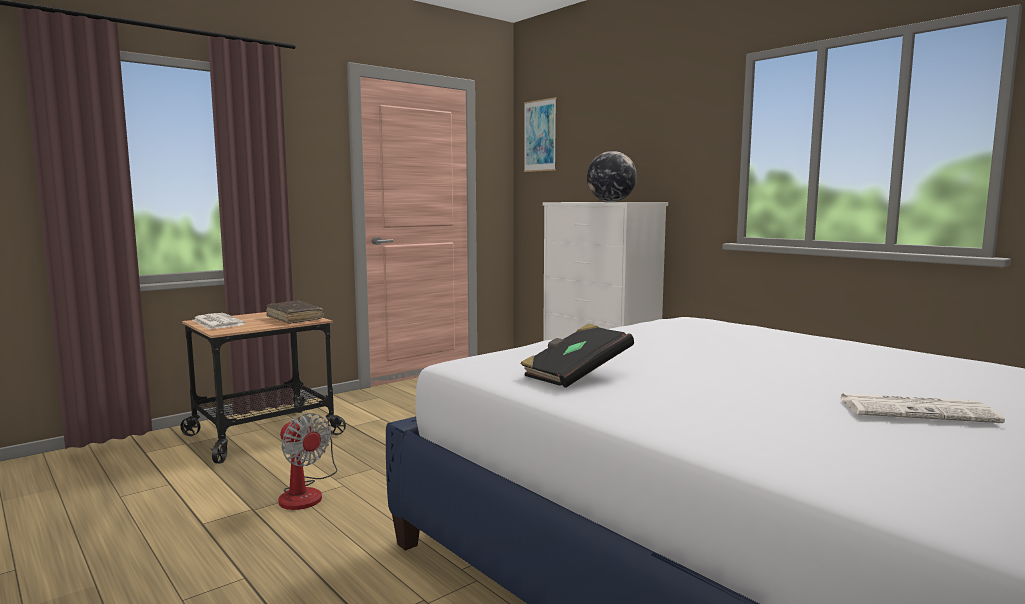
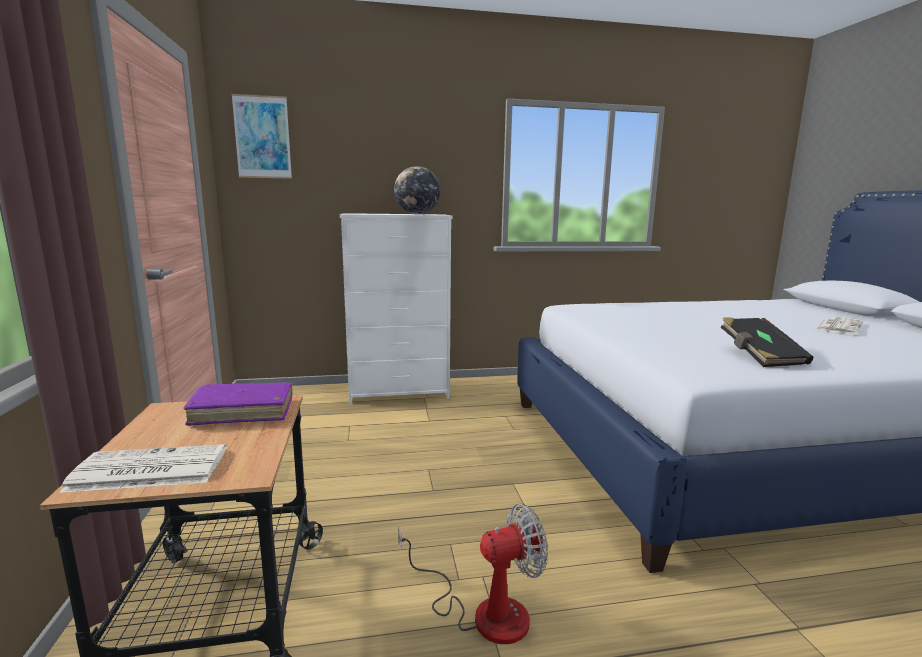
camera: 60 degrees left, 5 degrees up
(295, 318) = (243, 412): brown book -> purple book

